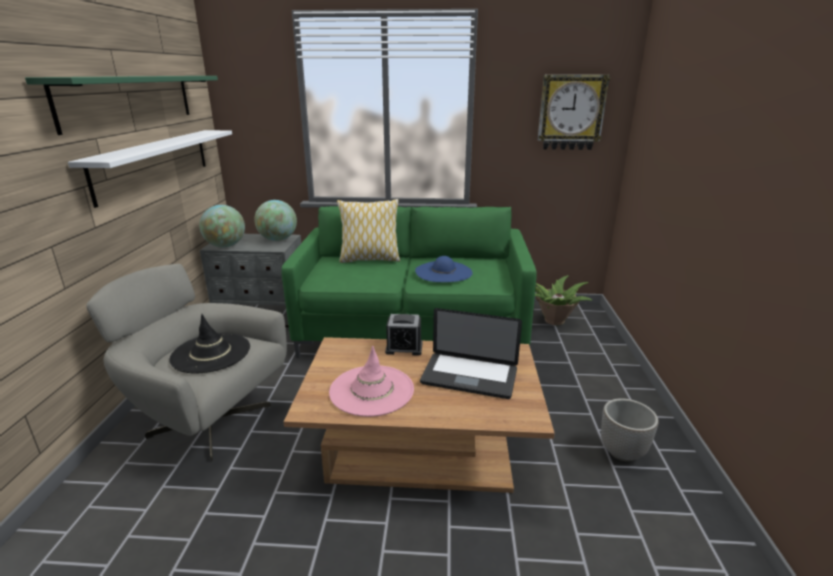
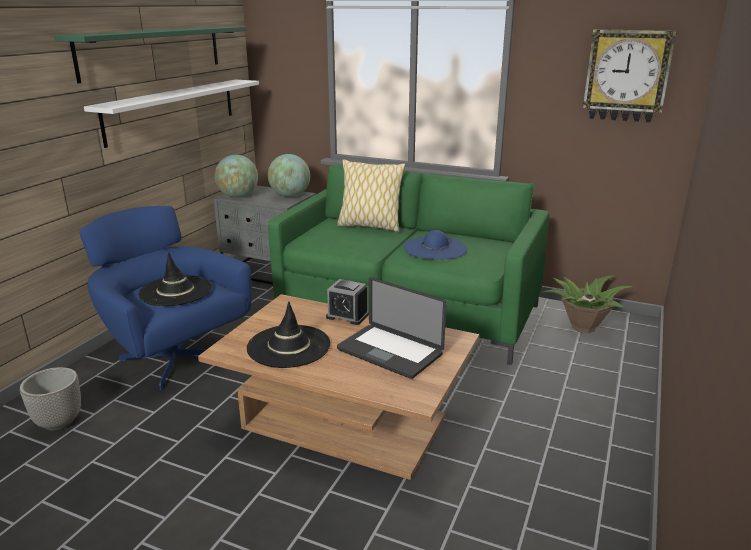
camera: 20 degrees right, 0 degrees up
(207, 420) = (173, 356): grey armchair -> blue armchair
(371, 390) = (288, 346): pink hat -> black hat
(622, 452) = (558, 474): planter -> planter (58, 422)

